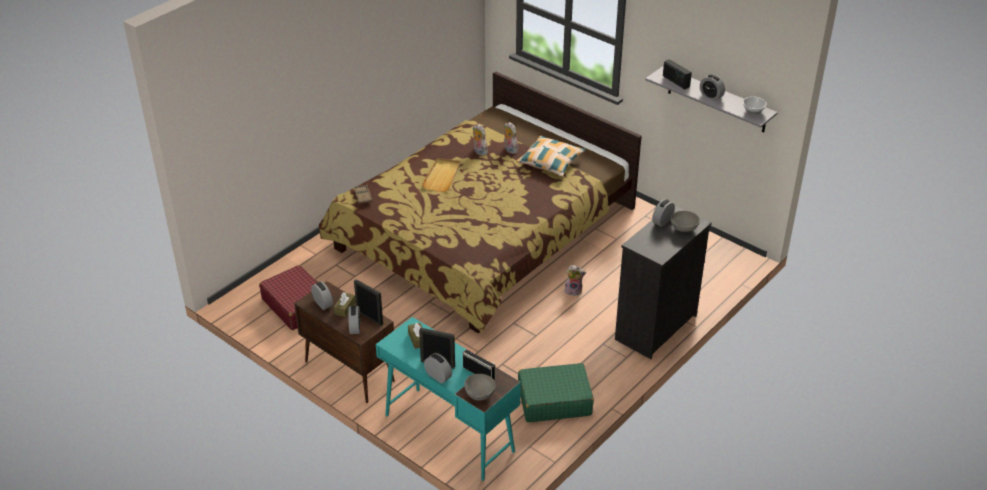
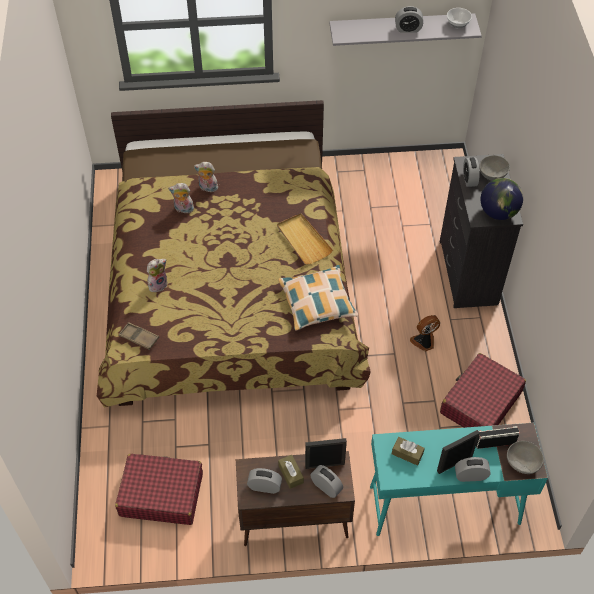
camera: 45 degrees left, 15 degrees up
(442, 176) = (185, 261): beige tray -> beige tray (303, 240)
(550, 161) = (258, 176): pillow -> pillow (317, 302)
(554, 400) = (480, 403): green suitcase -> red suitcase
(565, 343) = (424, 342): none -> fan
(573, 290) = (371, 286): plush toy -> plush toy (158, 284)
(654, 249) = (498, 212): none -> globe
(675, 81) = (362, 31): radio -> none

